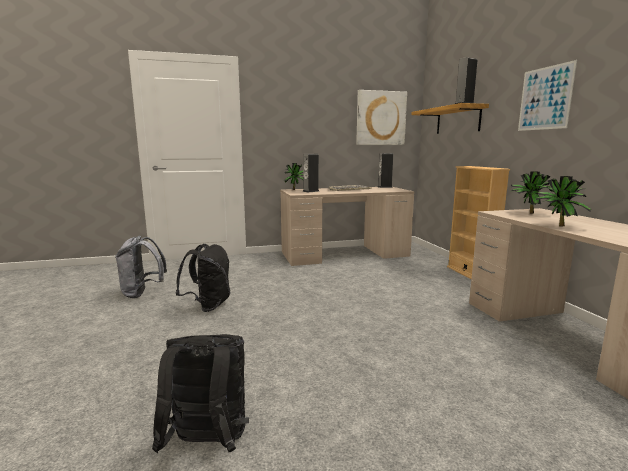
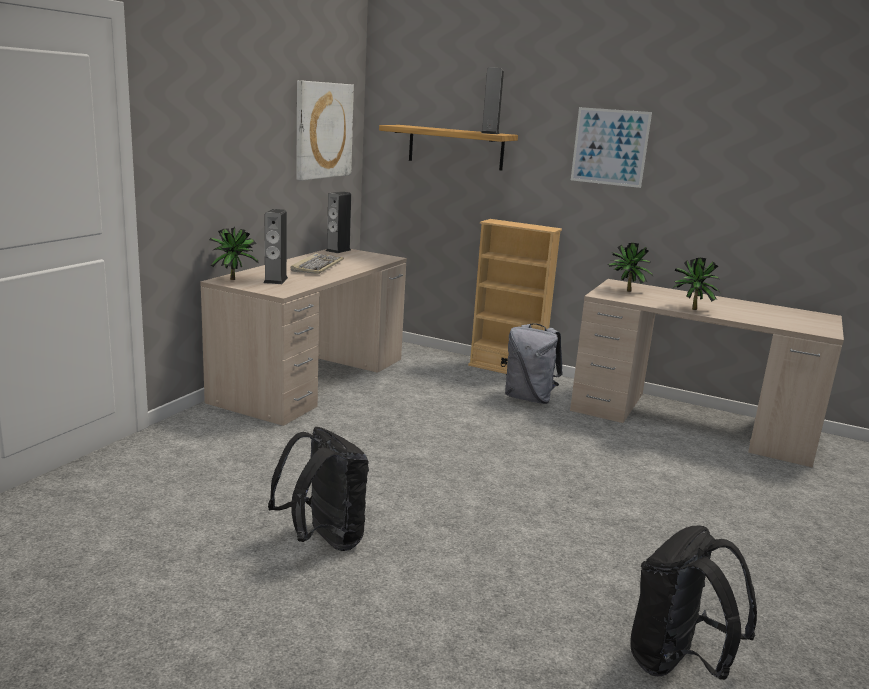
camera: 50 degrees left, 5 degrees up
(142, 293) = (153, 575): grey backpack -> grey backpack (529, 398)

